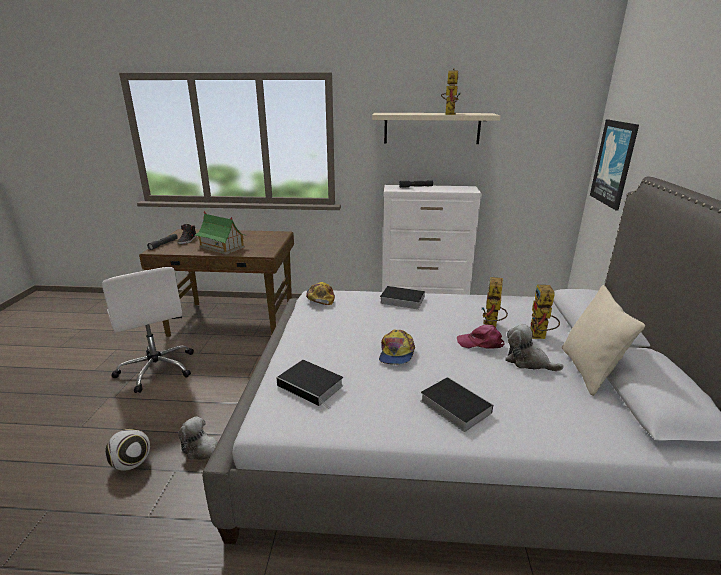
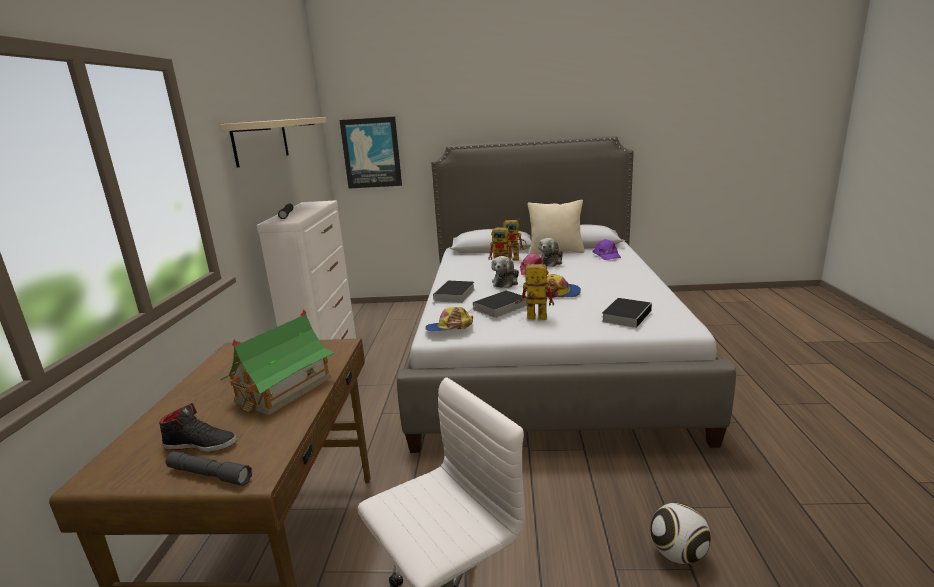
camera: 90 degrees left, 5 degrees down
(203, 450) = (624, 492): plush toy -> plush toy (506, 282)
(448, 114) = (291, 118): toy robot -> toy robot (531, 318)
(453, 406) = (618, 277): book -> book (499, 308)
(578, 417) = (606, 255): none -> purple cap

